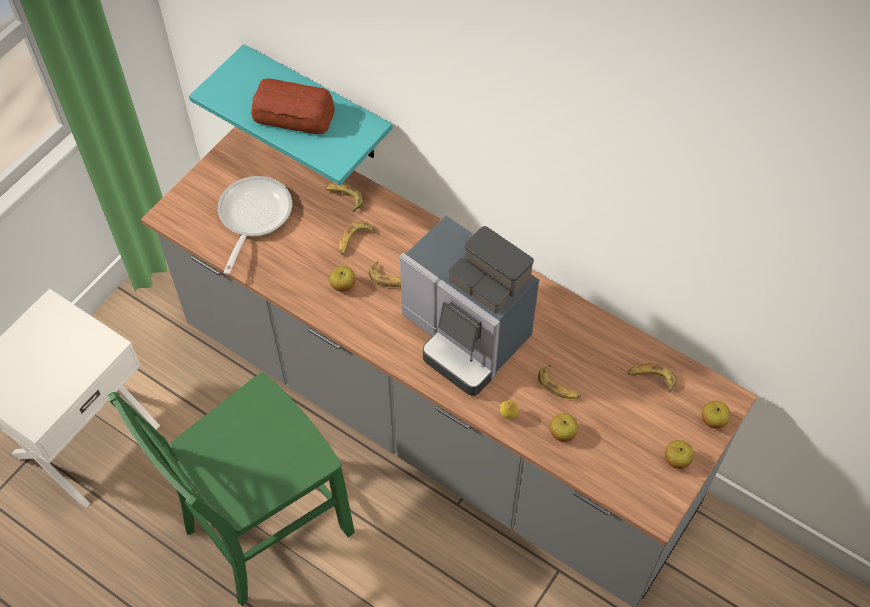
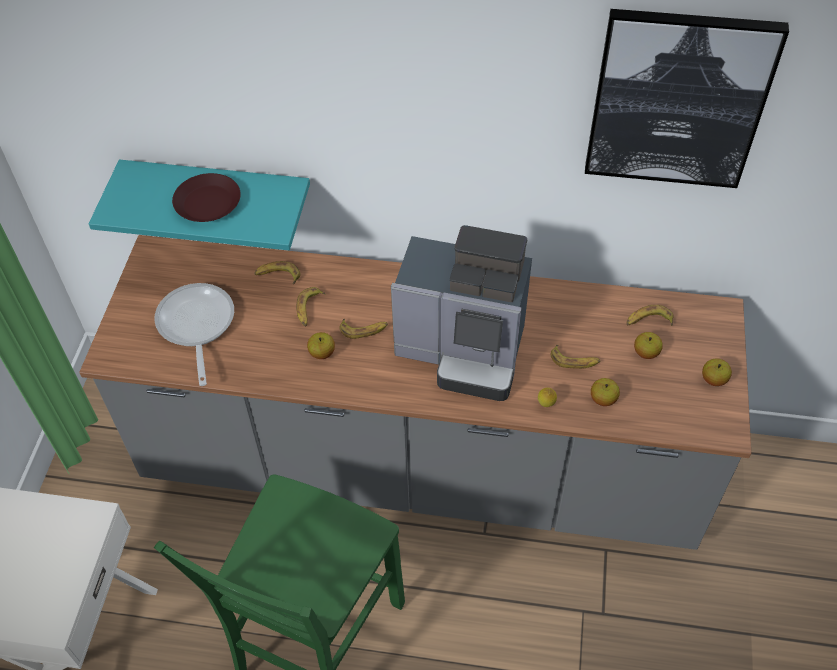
camera: 25 degrees left, 5 degrees down
(294, 115) = (208, 203): bread -> brown plate
(709, 190) = (678, 99): none -> picture
(713, 420) = (721, 334): apple -> apple (646, 353)

